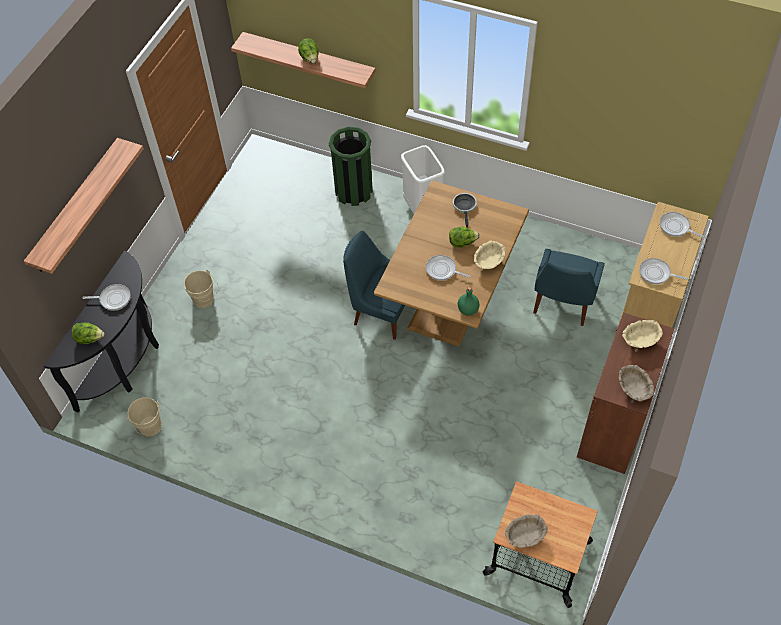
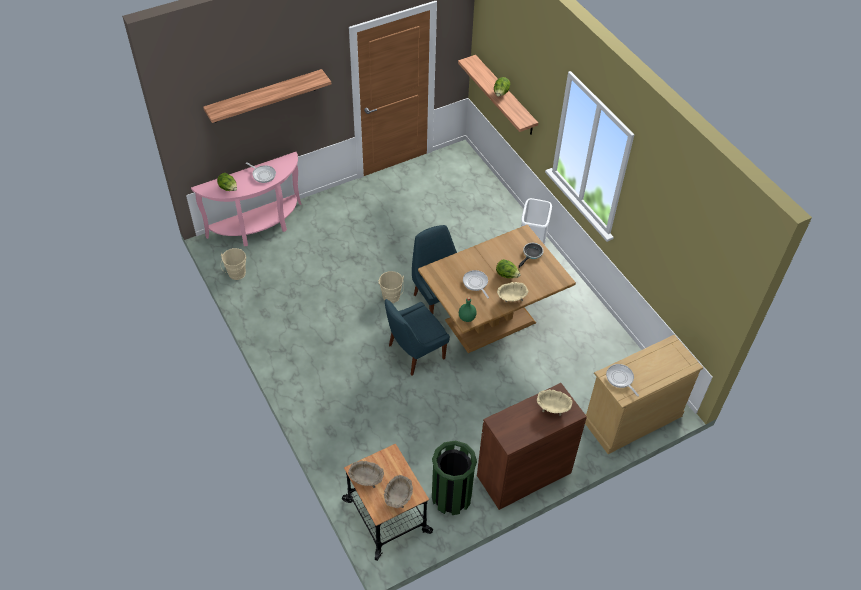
camera: 35 degrees right, 5 degrees down
(125, 362) = (258, 228): black console table -> pink console table
(205, 301) = (337, 222): beige bucket -> beige bucket (391, 298)
(353, 191) = (495, 213): green trash can -> green trash can (451, 497)
(562, 304) = (567, 374): blue chair -> blue chair (414, 353)
(633, 390) = (514, 434): beige bowl -> beige bowl (398, 497)
(676, 227) = (669, 359): frying pan -> none

